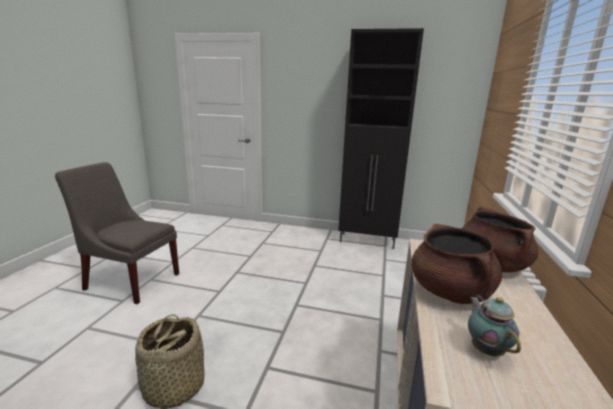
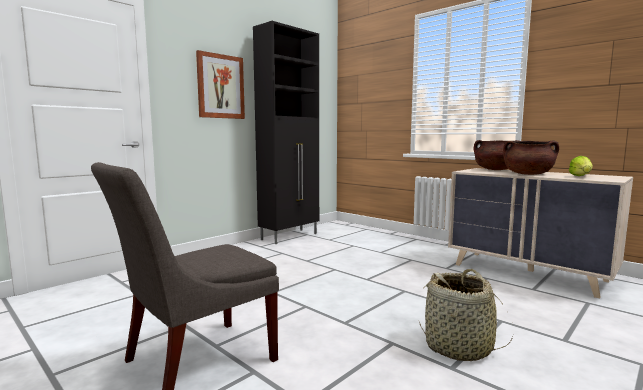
camera: 60 degrees left, 10 degrees down
(318, 96) = (220, 86): none -> picture
(486, 349) = (581, 176): teapot -> lettuce

